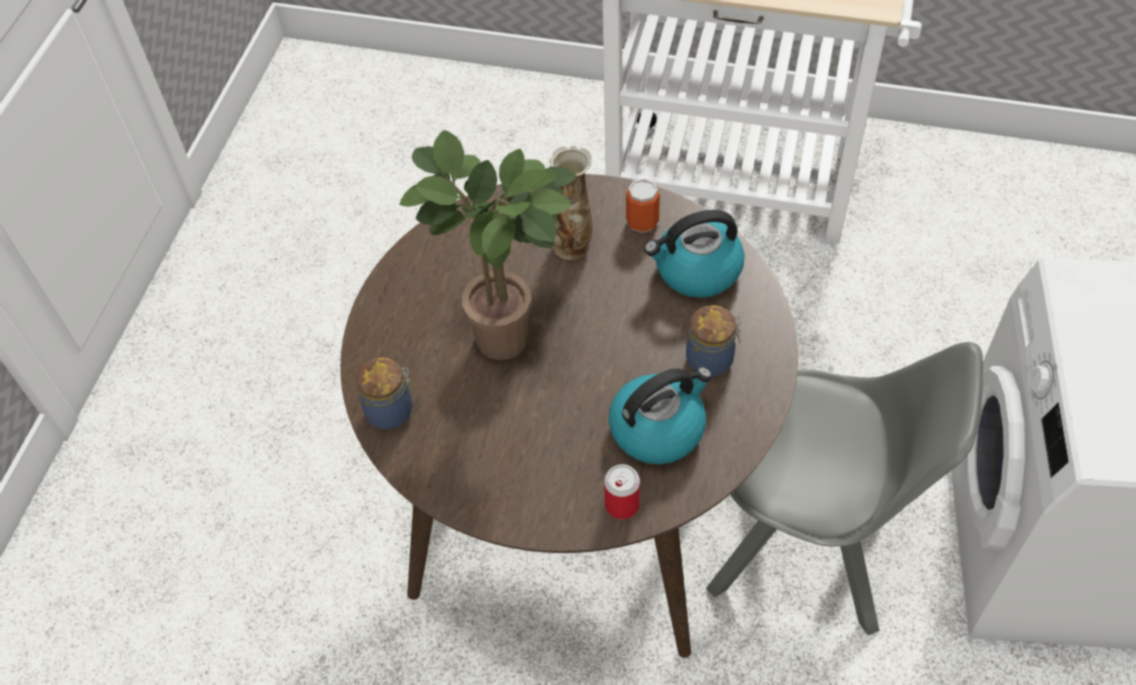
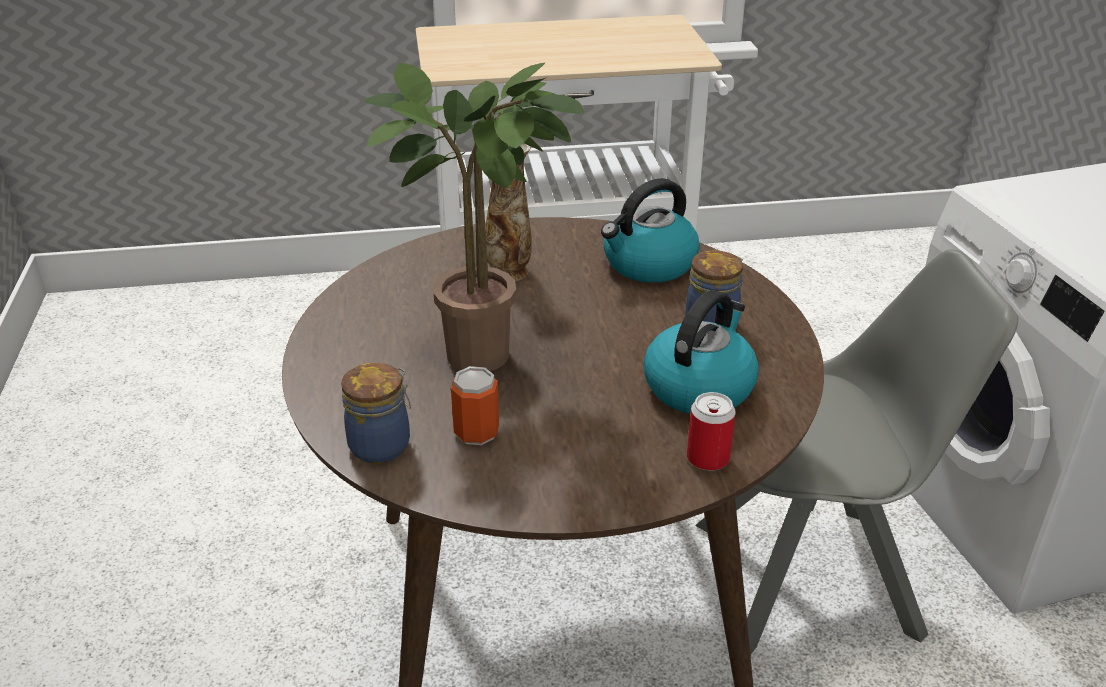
camera: 25 degrees left, 20 degrees down
(642, 221) = (569, 242): can -> can (476, 432)

